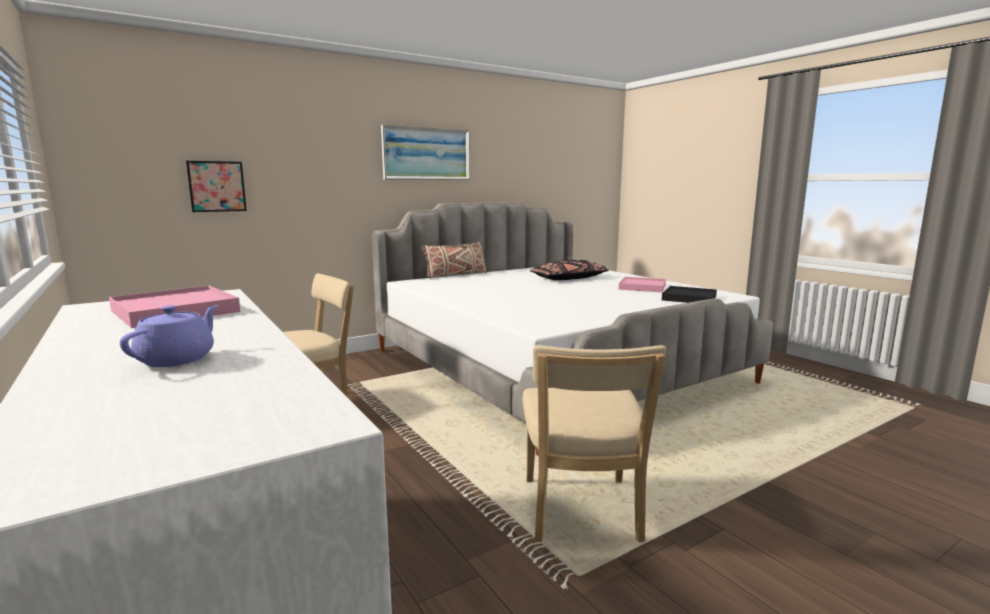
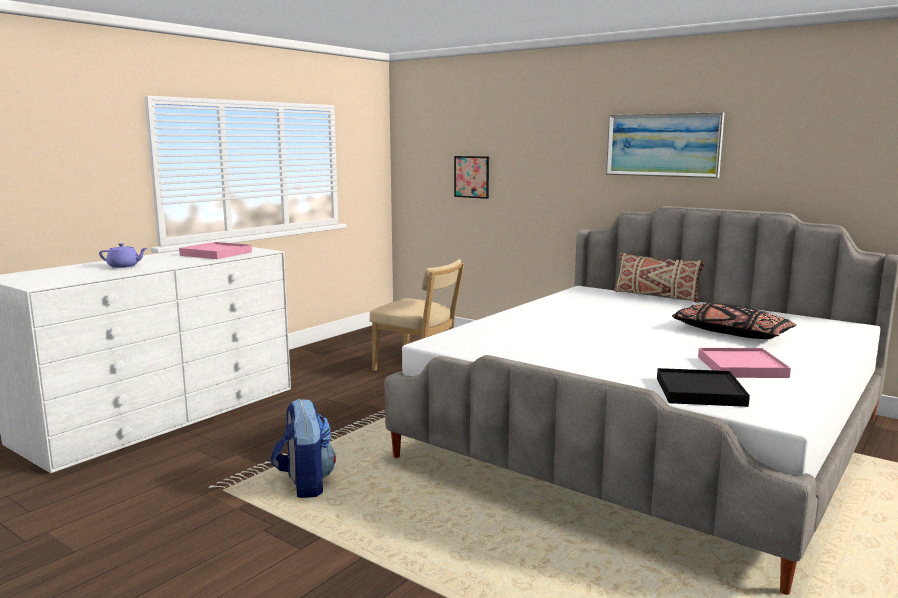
camera: 70 degrees right, 0 degrees up
(581, 513) = (304, 484): beige chair -> backpack

